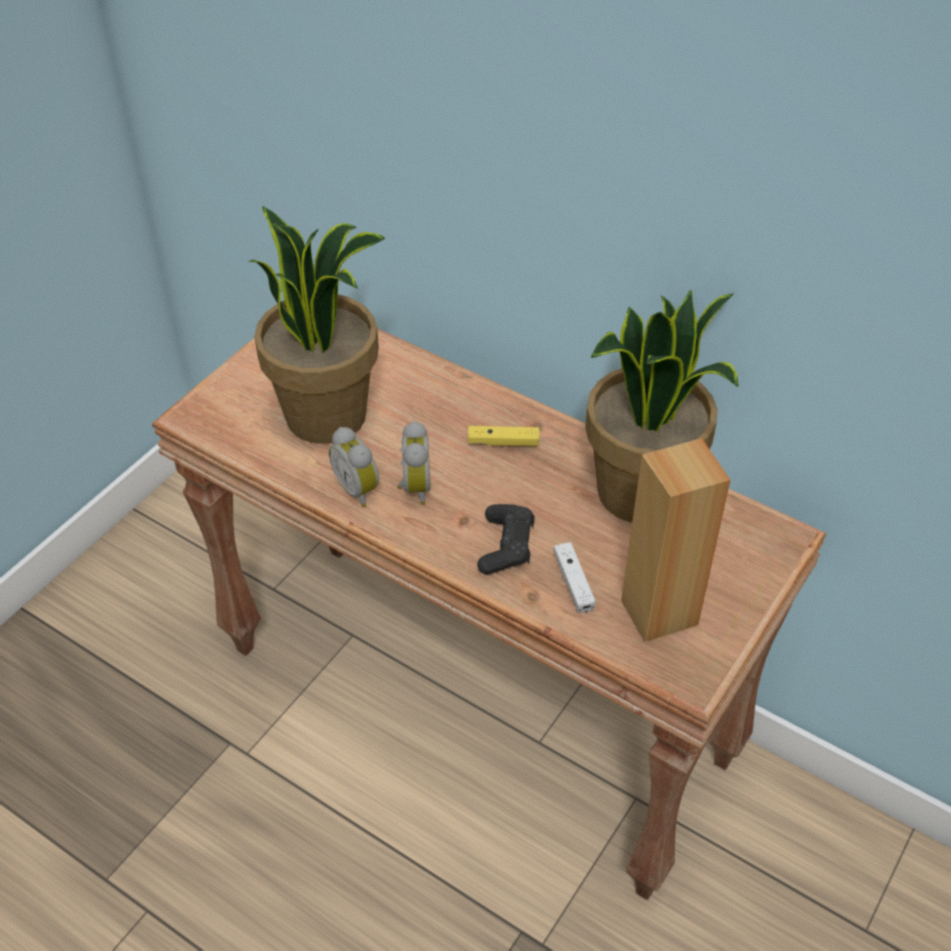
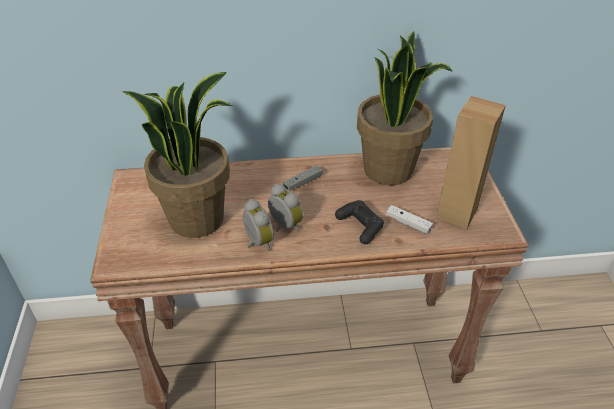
camera: 40 degrees left, 5 degrees down
(359, 489) = (257, 243): alarm clock -> alarm clock turned 135 degrees counterclockwise
(503, 442) = (303, 182): yellow game controller -> grey game controller

